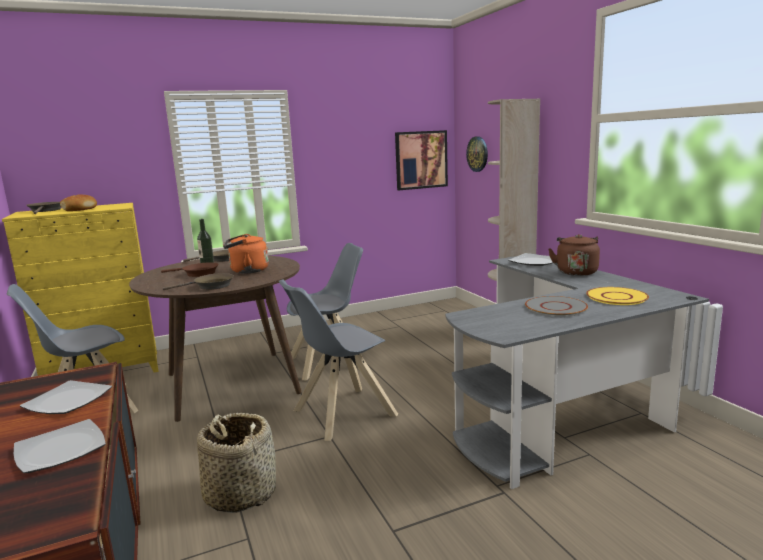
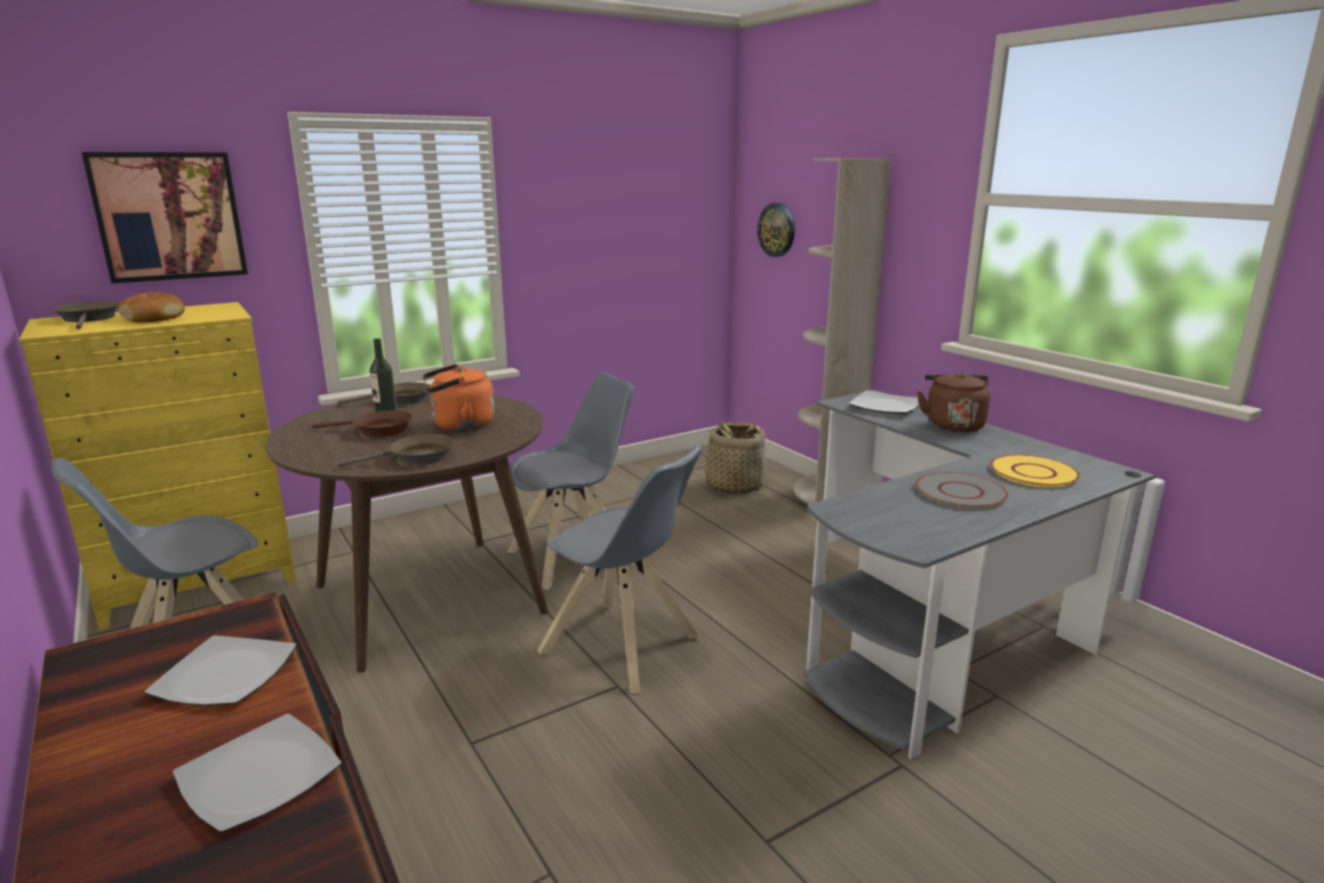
camera: 10 degrees left, 5 degrees up
(240, 493) = (511, 795): basket -> basket (733, 486)
(341, 414) = (623, 646): grey chair -> grey chair turned 105 degrees counterclockwise
(421, 160) = (687, 234): picture -> picture (169, 216)

